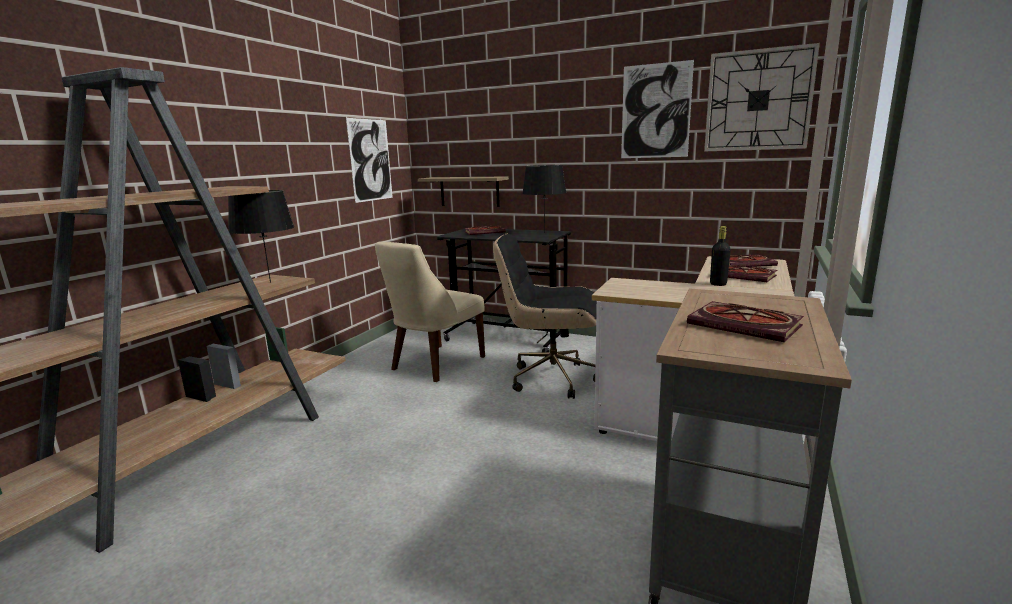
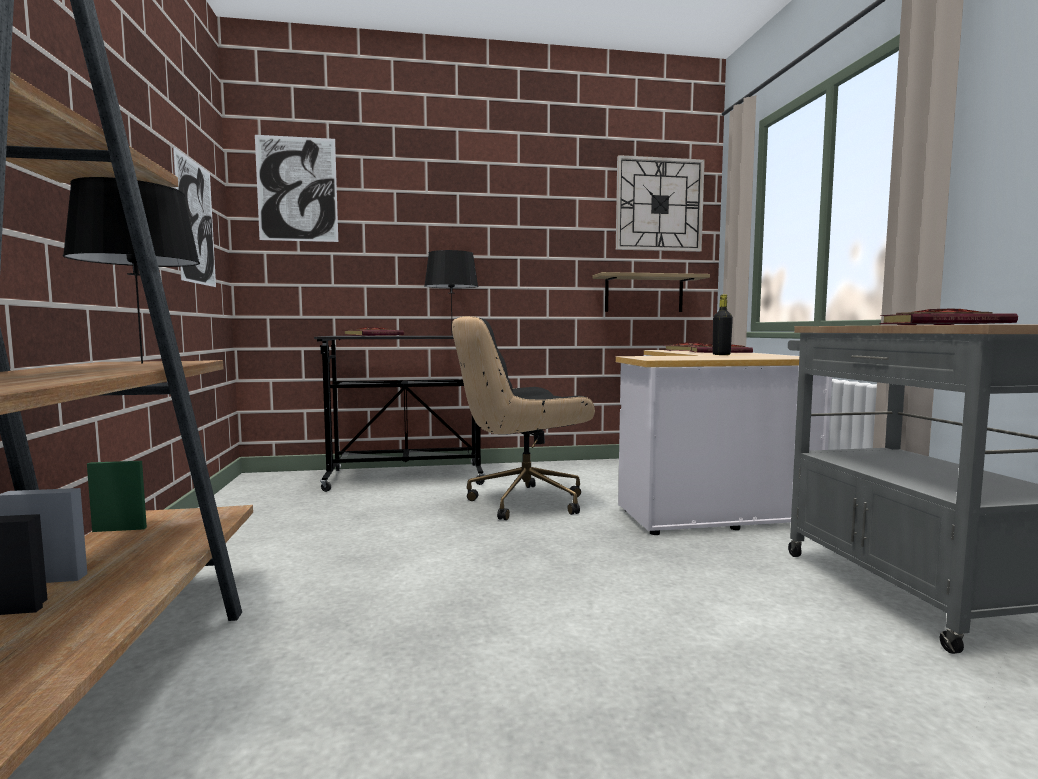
camera: 35 degrees left, 10 degrees down
(435, 364) = (348, 515): beige chair -> none
(469, 191) = (331, 287): shelf -> shelf (644, 294)
(655, 111) = (567, 205): picture -> picture (297, 189)

